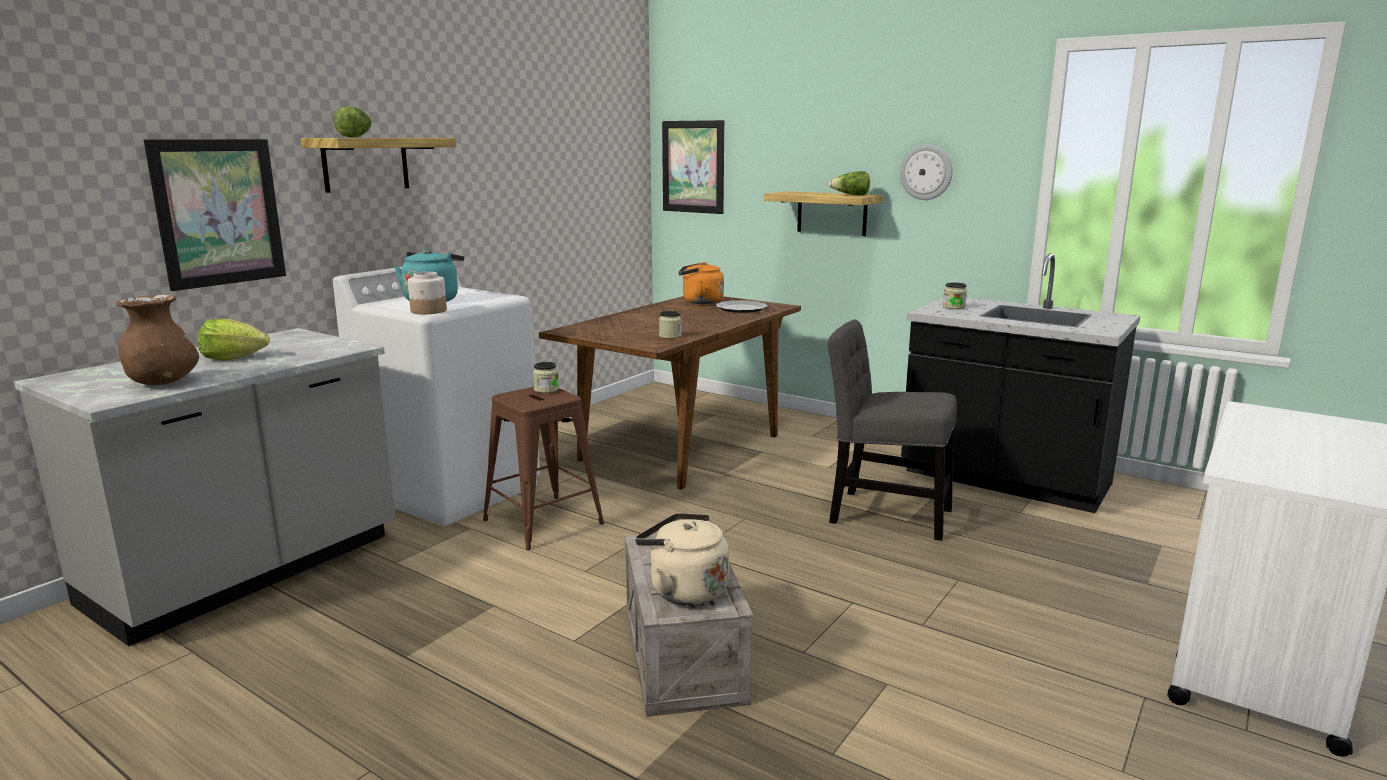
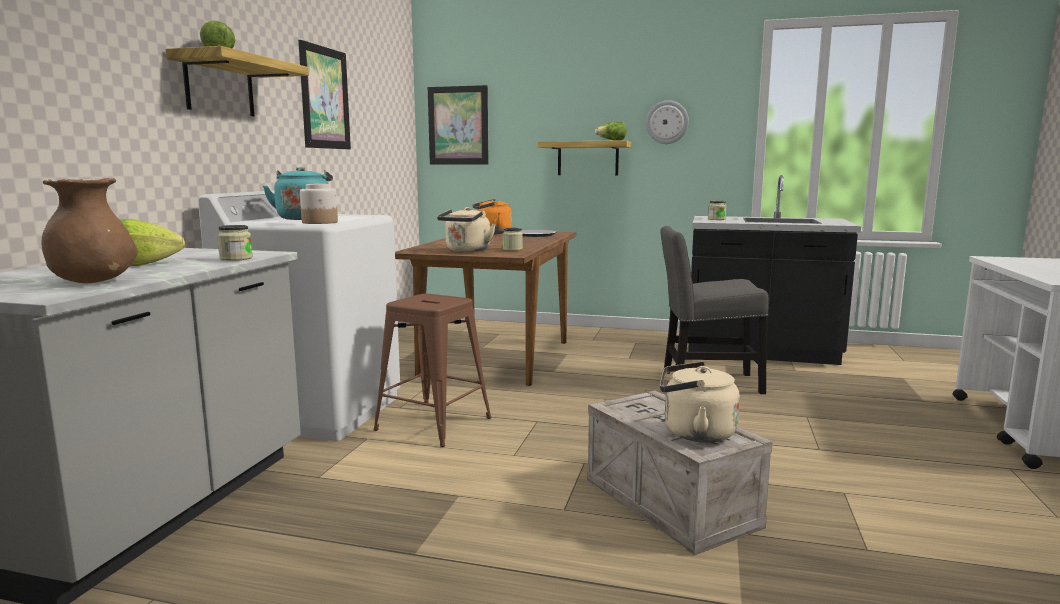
camera: 20 degrees left, 5 degrees down
(219, 212) = (91, 114): picture -> picture (325, 98)
(546, 389) = (431, 296): jar -> jar (236, 258)
(619, 335) = (466, 251): none -> beige kettle

